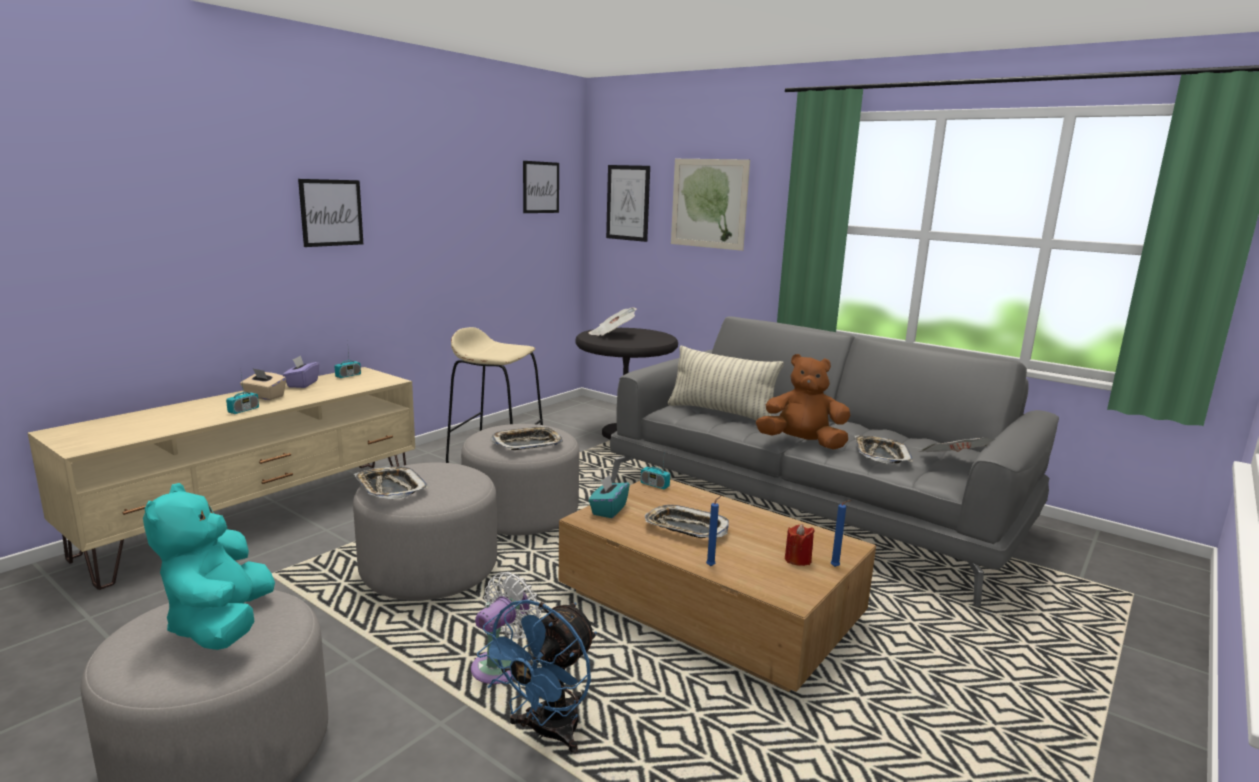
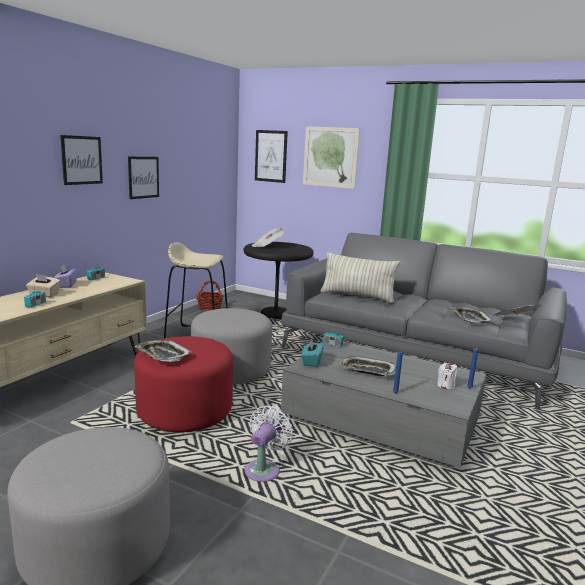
camera: 10 degrees left, 0 degrees up
(221, 625) = (100, 453): turquoise plush toy -> none
(429, 569) = (185, 411): grey ottoman -> red ottoman
(527, 443) = (239, 321): tray -> none
(532, 420) = (209, 307): none -> basket
(540, 187) = (212, 144): picture -> picture (143, 177)
(546, 733) = (313, 509): blue fan -> none
(710, 607) = (381, 422): brown coffee table -> grey coffee table
(797, 560) = (445, 385): red candle -> white candle
(802, 443) = (418, 313): brown plush toy -> none

